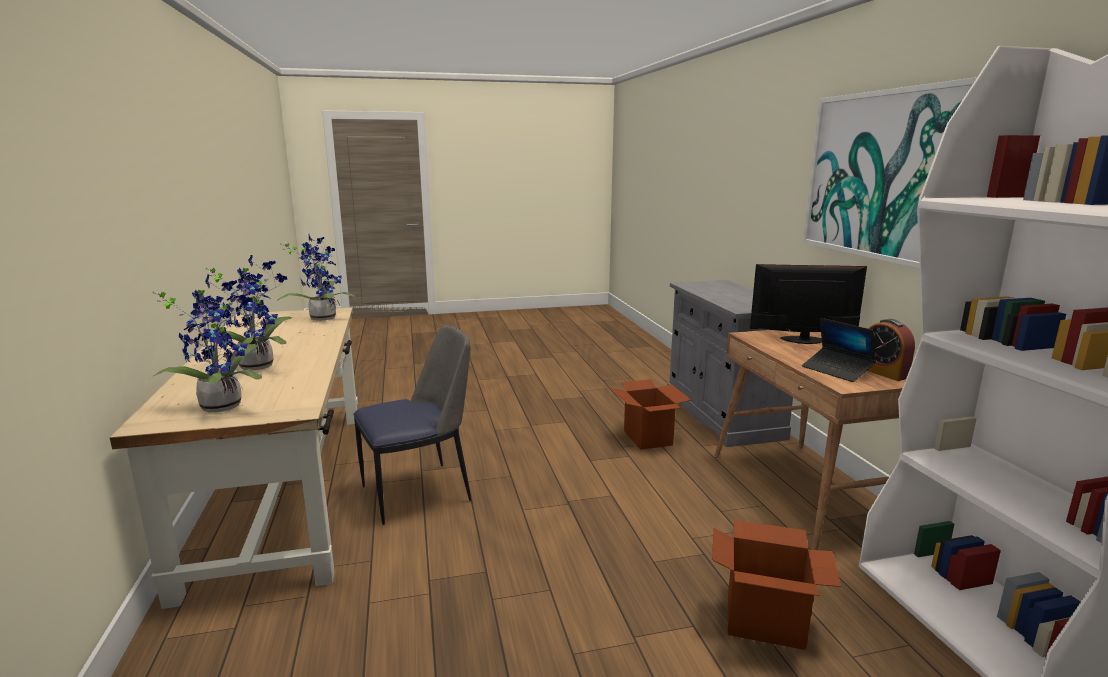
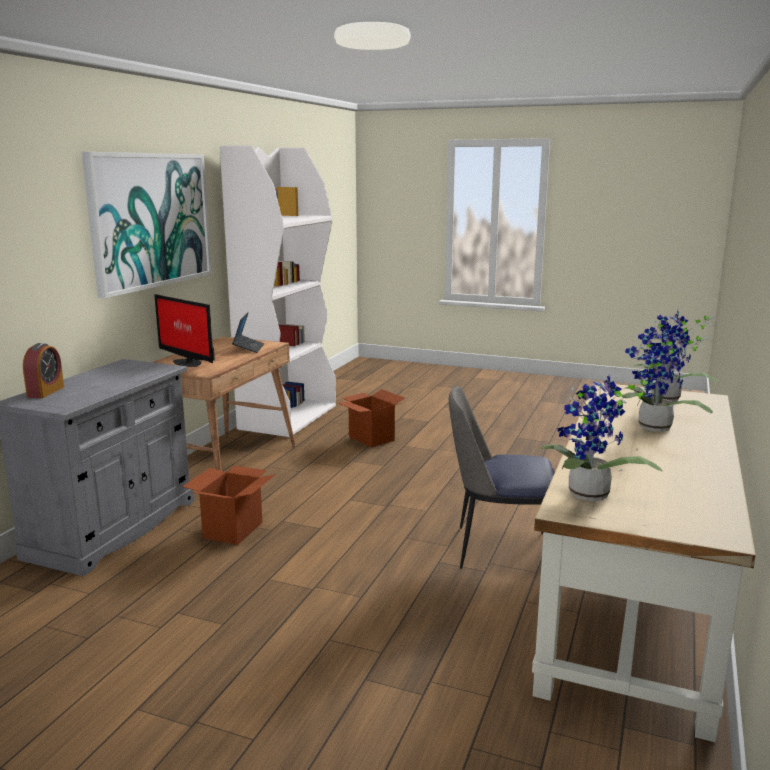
camera: 145 degrees left, 0 degrees up
(883, 372) = (231, 343): alarm clock -> alarm clock (46, 392)

